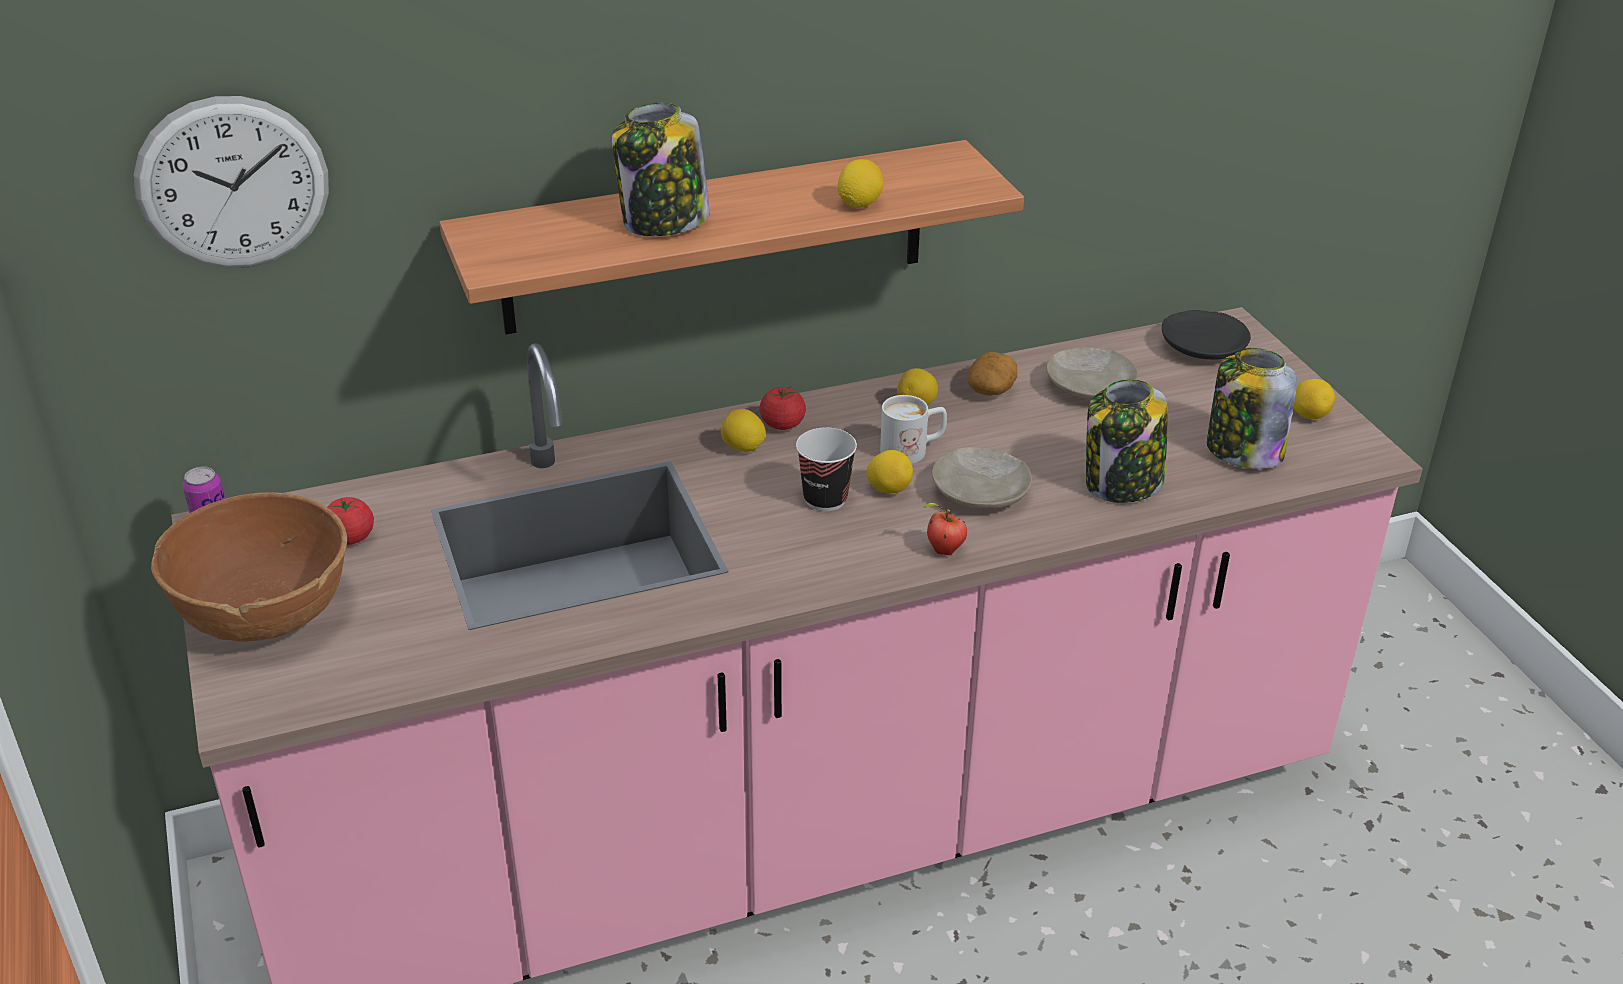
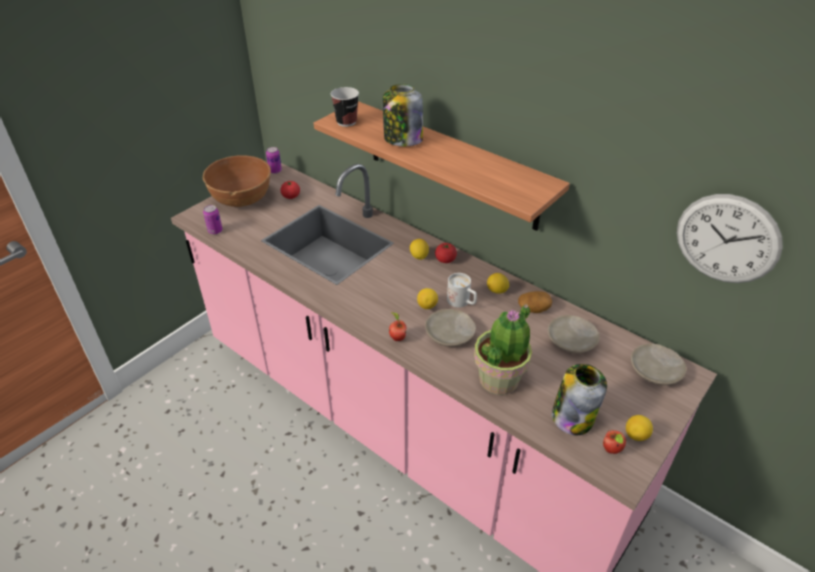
camera: 60 degrees right, 5 degrees up
(233, 183) = (299, 52): wall clock -> wall clock (727, 239)
(351, 689) = (215, 231): none -> can
(825, 499) = (404, 291): cup -> cup (346, 122)
(859, 204) = (469, 176): lemon -> none
(1122, 484) = (499, 379): jar -> potted plant
(1203, 347) = (656, 370): black plate -> beige plate
(1323, 446) = (612, 450): none -> apple

